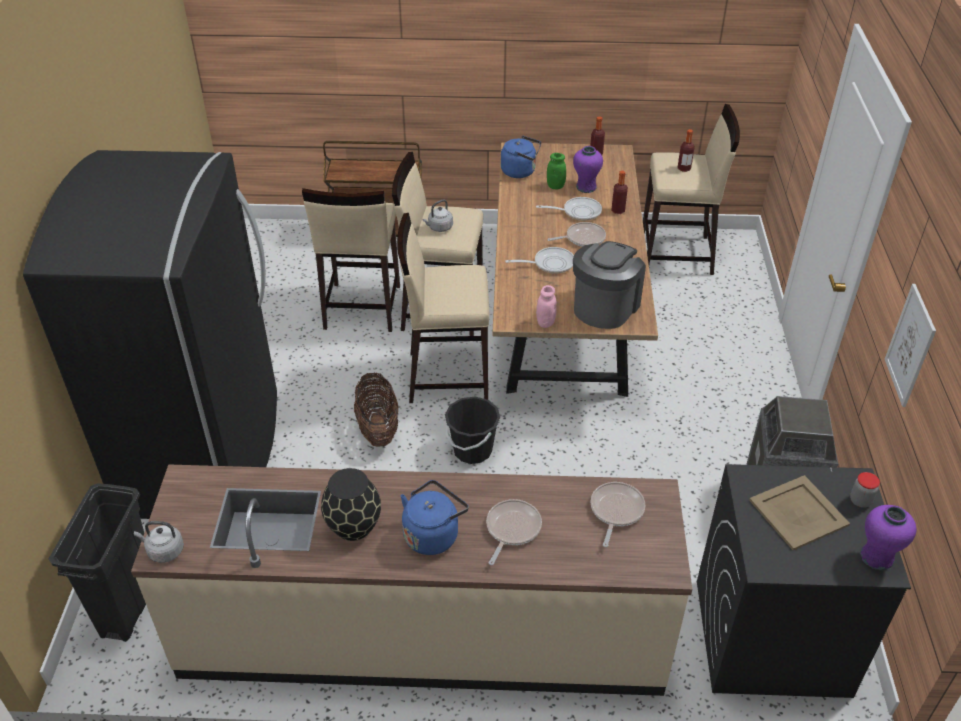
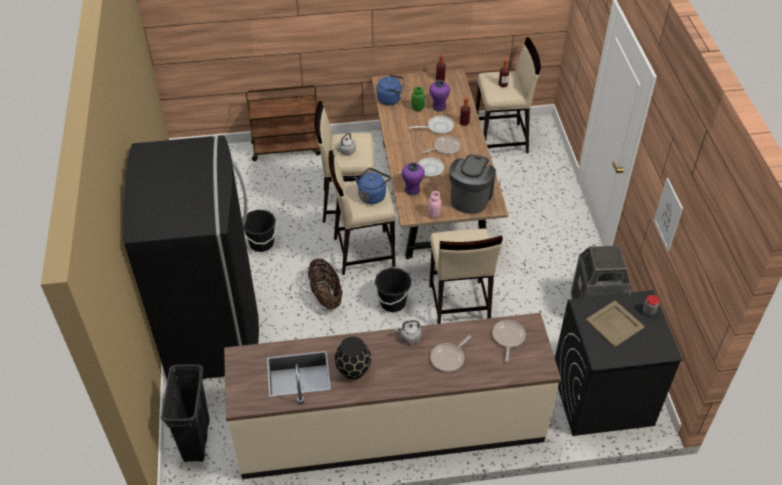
camera: 10 degrees left, 5 degrees up
(164, 551) = (241, 402): grey kettle -> grey kettle (409, 337)
(308, 347) = (261, 243): none -> black bucket
(361, 308) = (290, 208): beige stool -> beige stool (458, 305)
(433, 534) = (402, 368): blue kettle -> blue kettle (373, 195)
(511, 529) = (449, 358): frying pan -> frying pan turned 150 degrees counterclockwise
(876, 557) = (662, 344): purple vase -> purple vase (412, 190)

